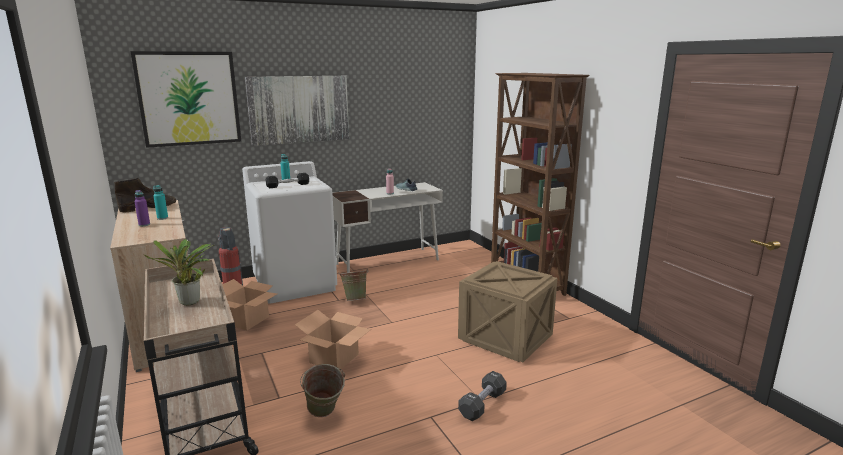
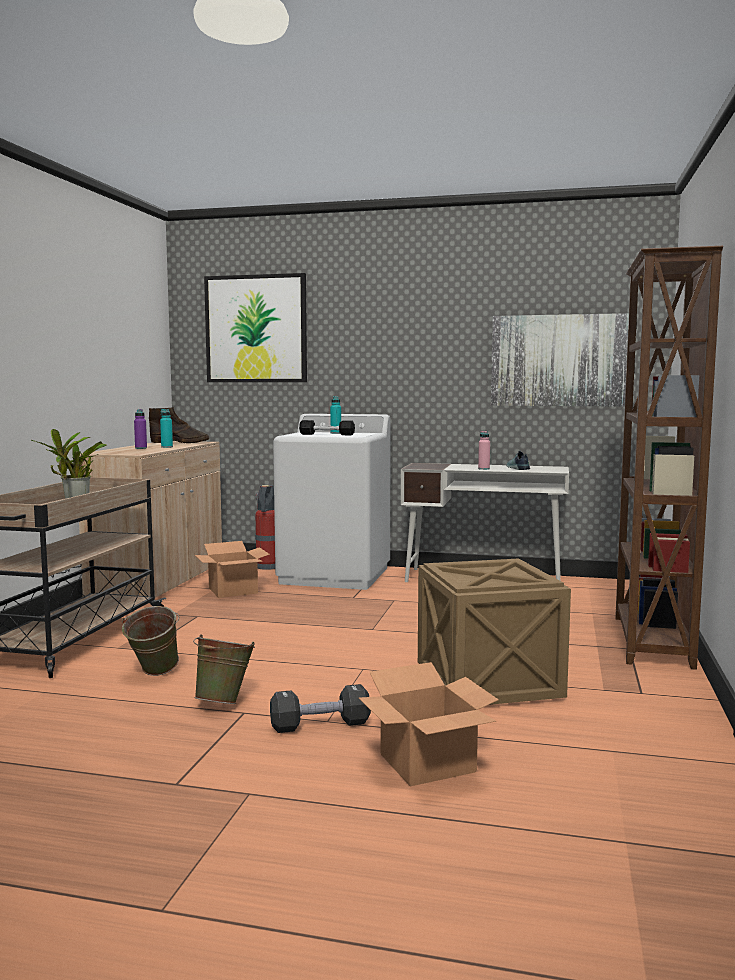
camera: 40 degrees right, 10 degrees down
(299, 109) = (381, 345): picture -> picture (561, 360)
(334, 358) = (251, 639): cardboard box -> cardboard box (428, 762)
(355, 299) = (372, 601): green bucket -> green bucket (224, 702)

